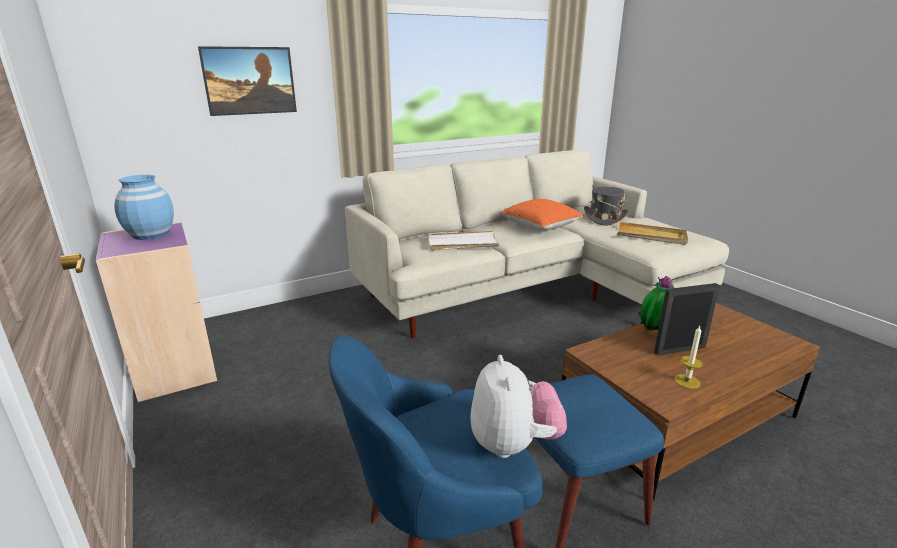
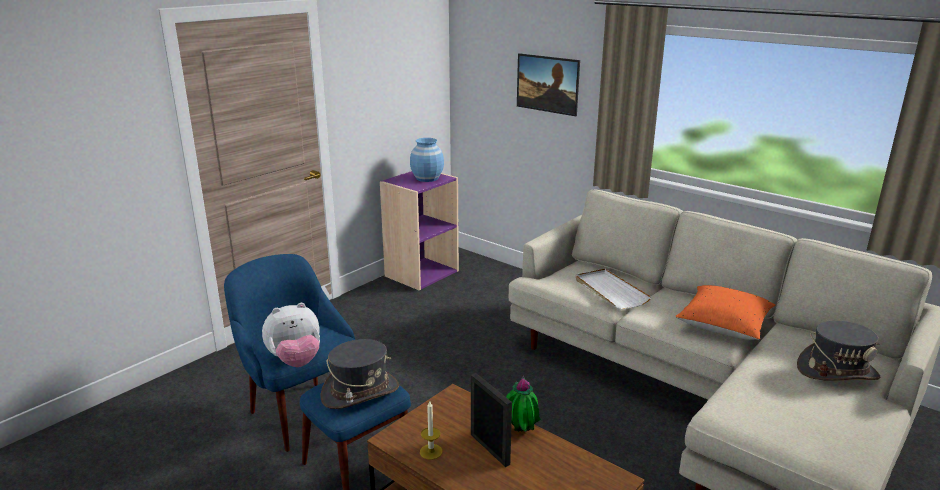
camera: 70 degrees right, 0 degrees up
(592, 402) = (360, 392): none -> grey hat
(651, 236) = (801, 414): beige tray -> none

